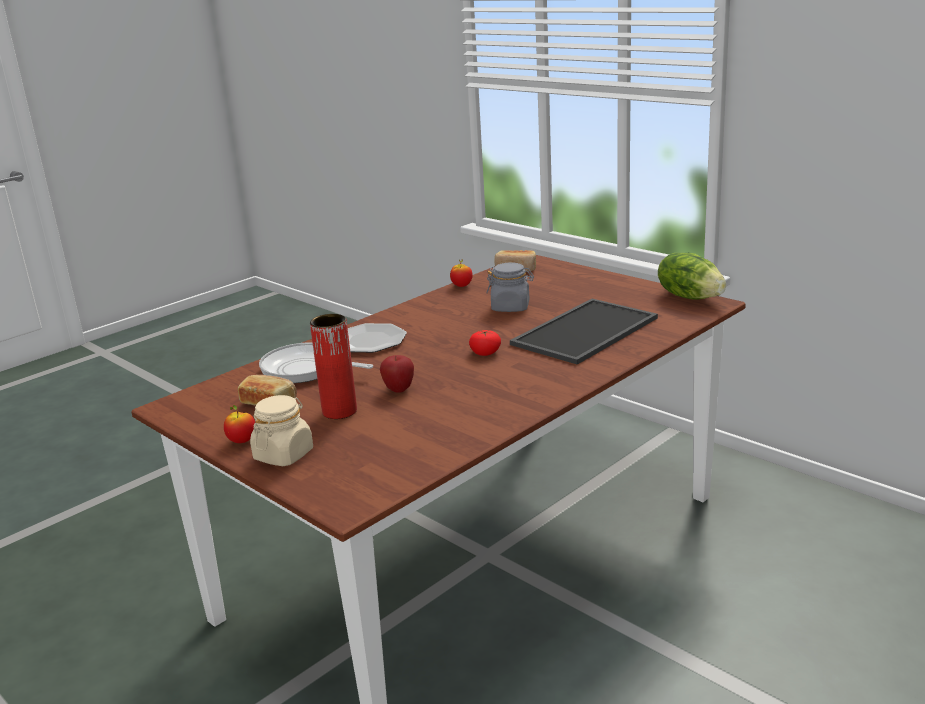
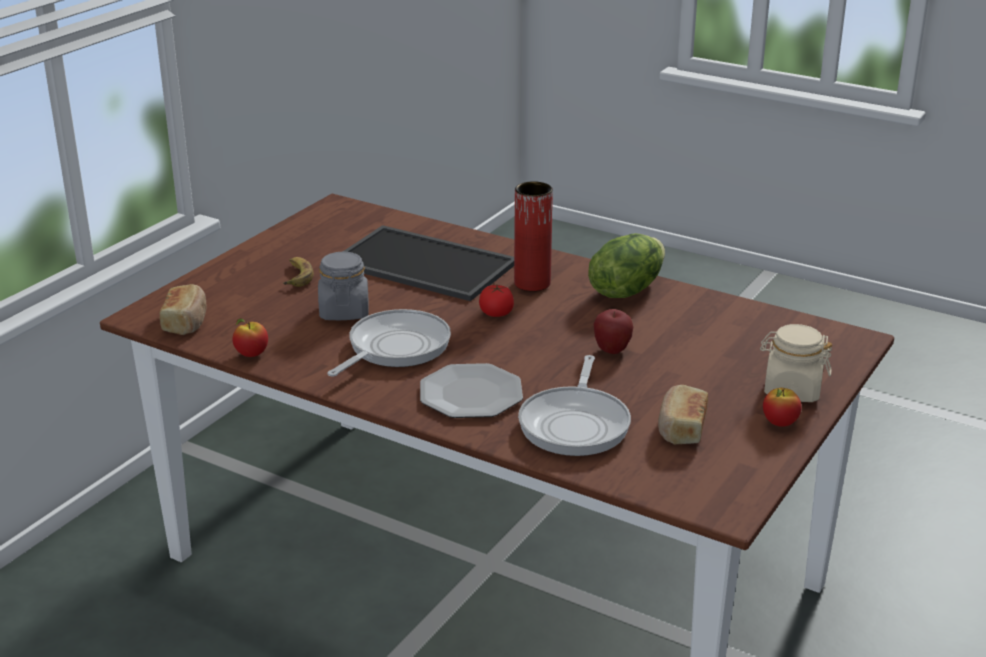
camera: 105 degrees left, 5 degrees up
(339, 411) = (680, 377): red vase -> red vase (532, 283)
(447, 321) = (394, 348): none -> frying pan
(575, 294) = (297, 276): none -> banana
(690, 296) = (315, 216): lettuce -> lettuce (626, 289)

